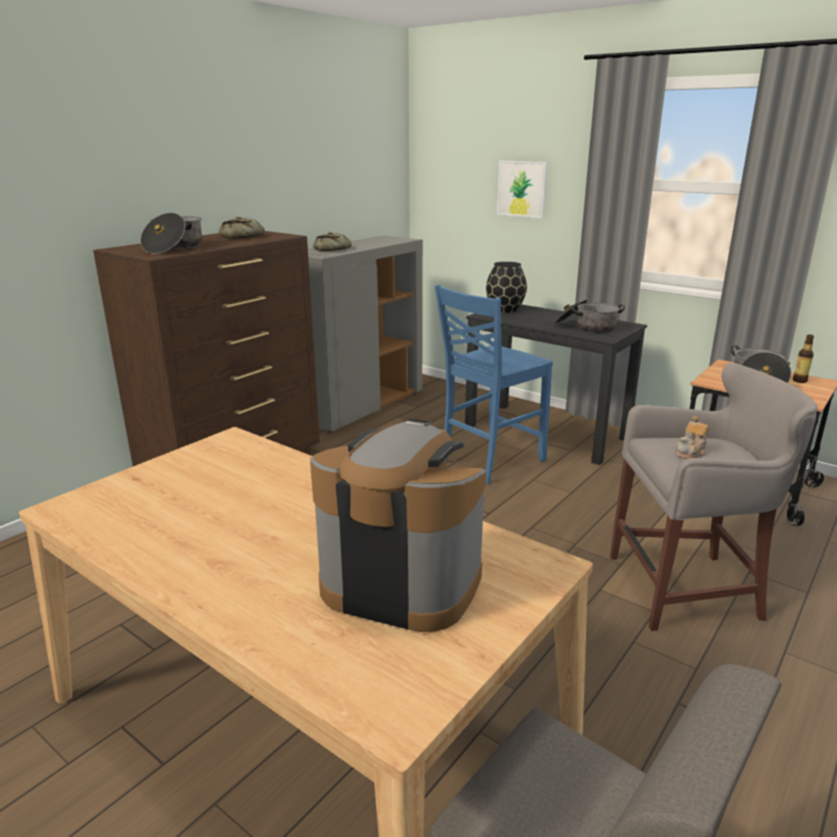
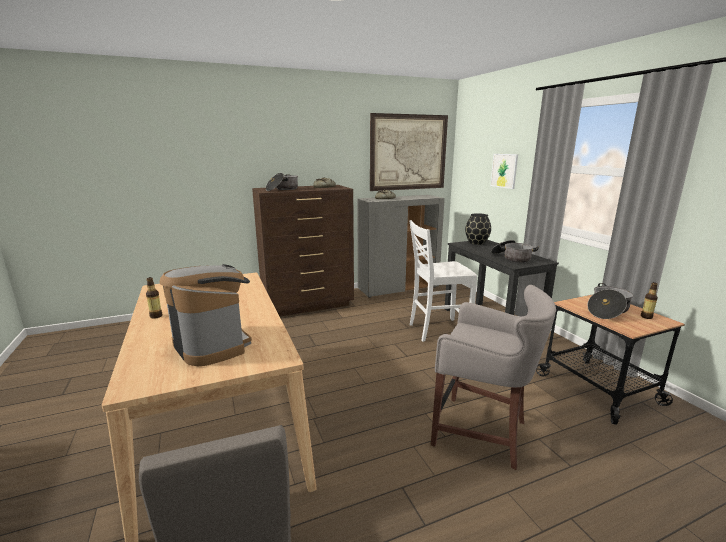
camera: 30 degrees right, 5 degrees down
(182, 566) = (156, 316): none -> bottle
(349, 161) = (408, 152): none -> picture
(489, 461) = (437, 330): blue chair -> white chair
(691, 452) = (478, 336): teapot -> none

